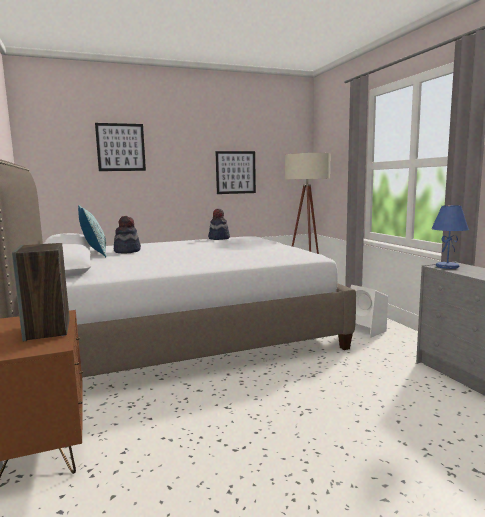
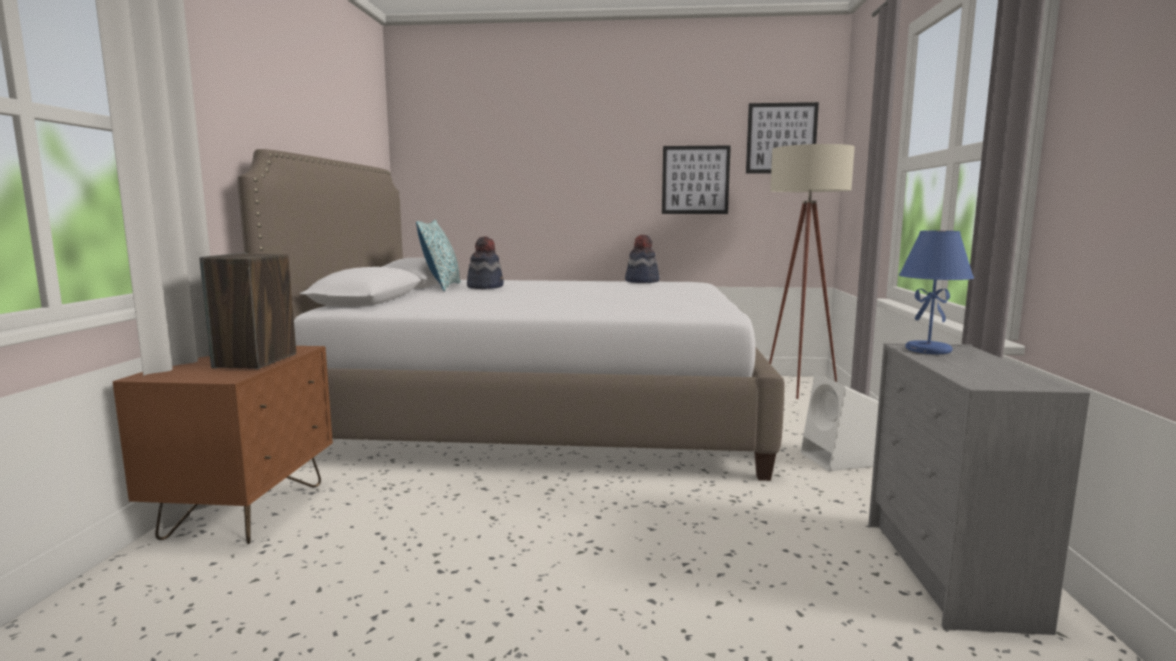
camera: 25 degrees right, 0 degrees up
(121, 147) = (522, 142): picture -> picture (781, 138)

